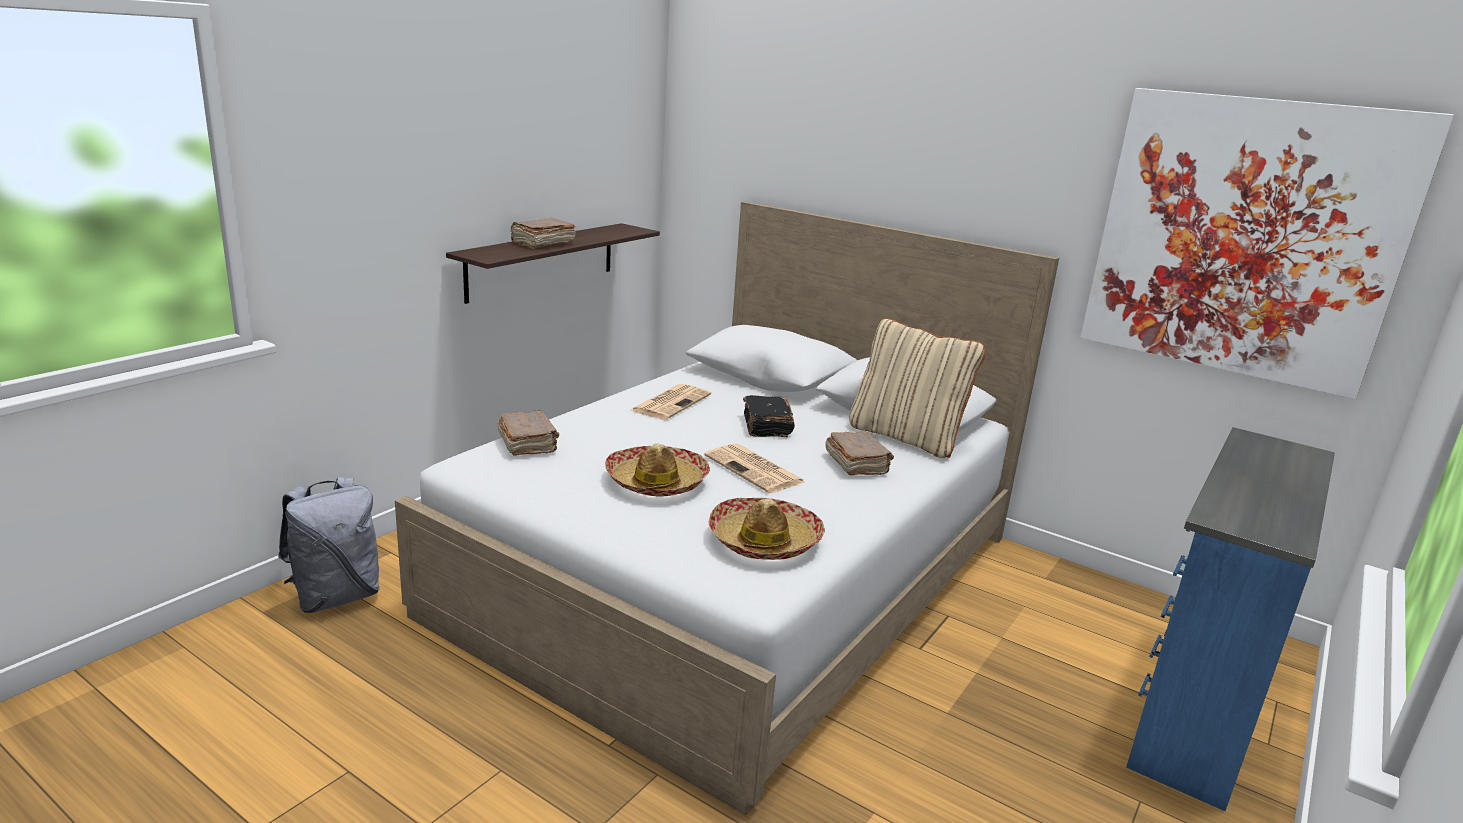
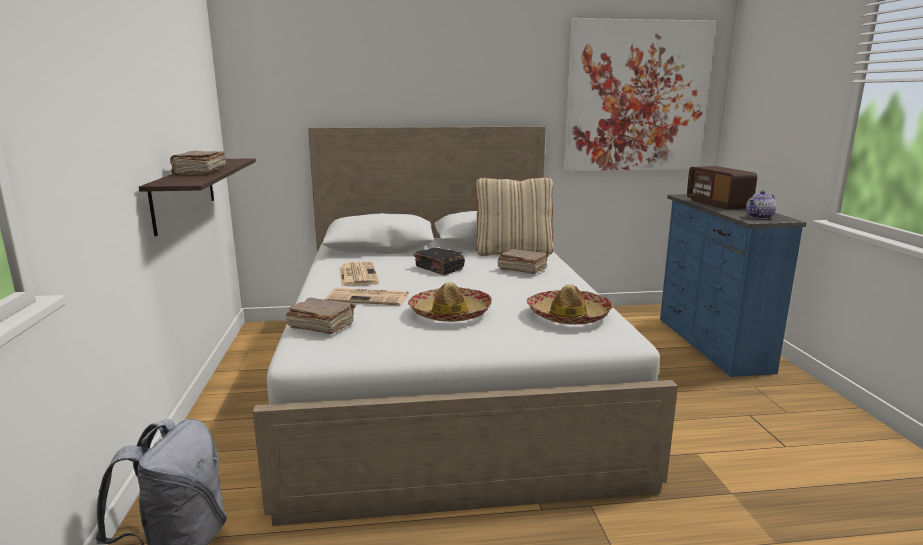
camera: 40 degrees left, 5 degrees down
(755, 470) = (484, 289): newspaper -> newspaper (369, 298)
(1250, 519) = (759, 217): none -> teapot
(1263, 472) = (718, 204): none -> radio

